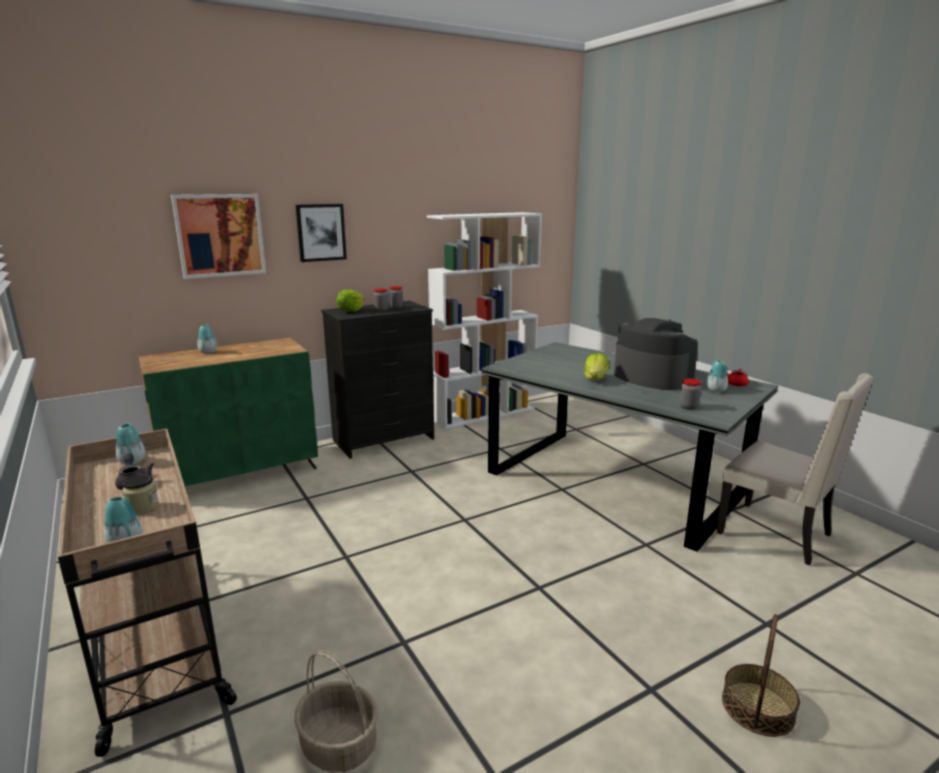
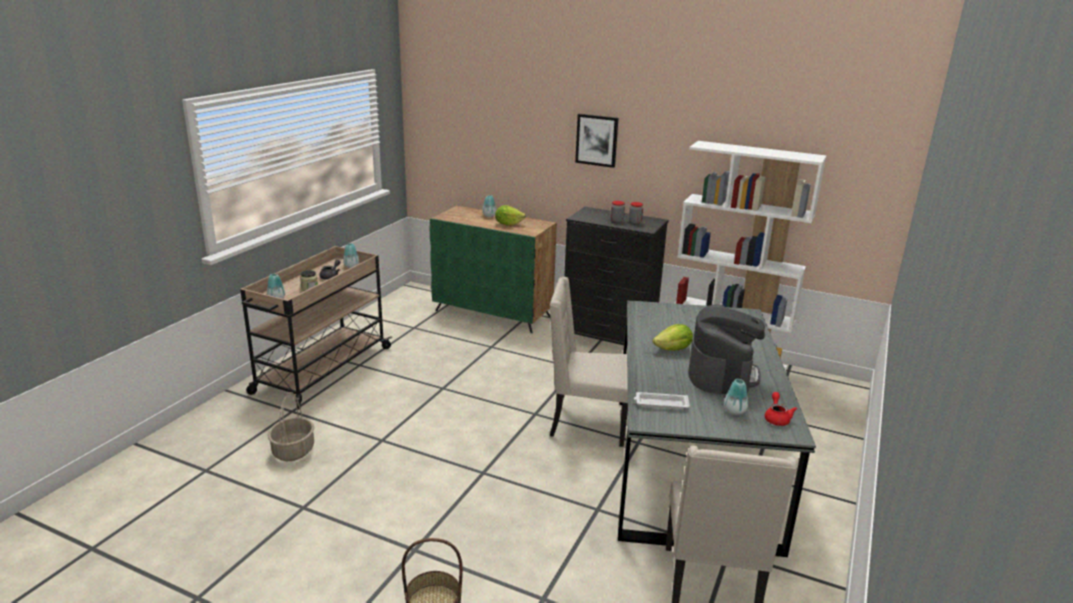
camera: 55 degrees right, 5 degrees up
(220, 235) = (520, 130): picture -> none
(350, 311) = (596, 214): lettuce -> lettuce (508, 224)
(510, 500) = (587, 424): none -> beige chair
(688, 407) = (660, 404): jar -> white tray

